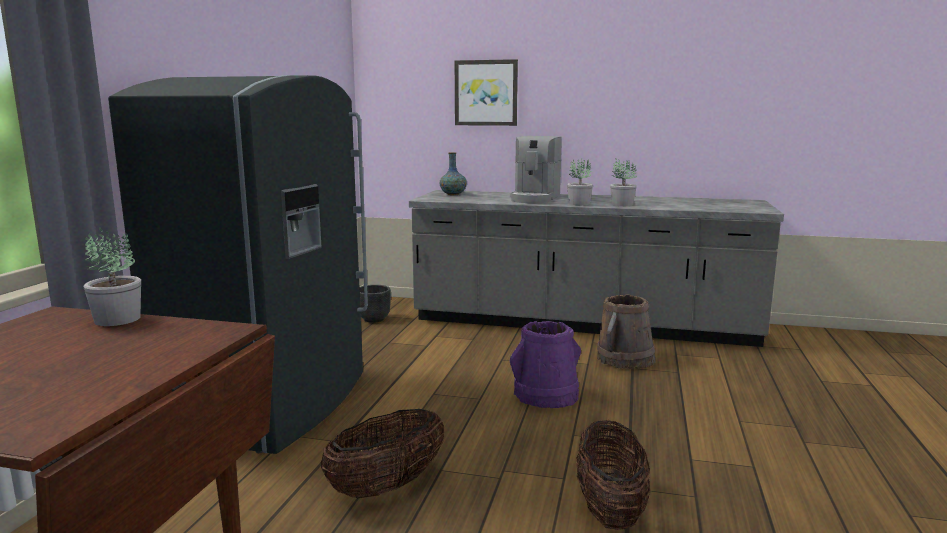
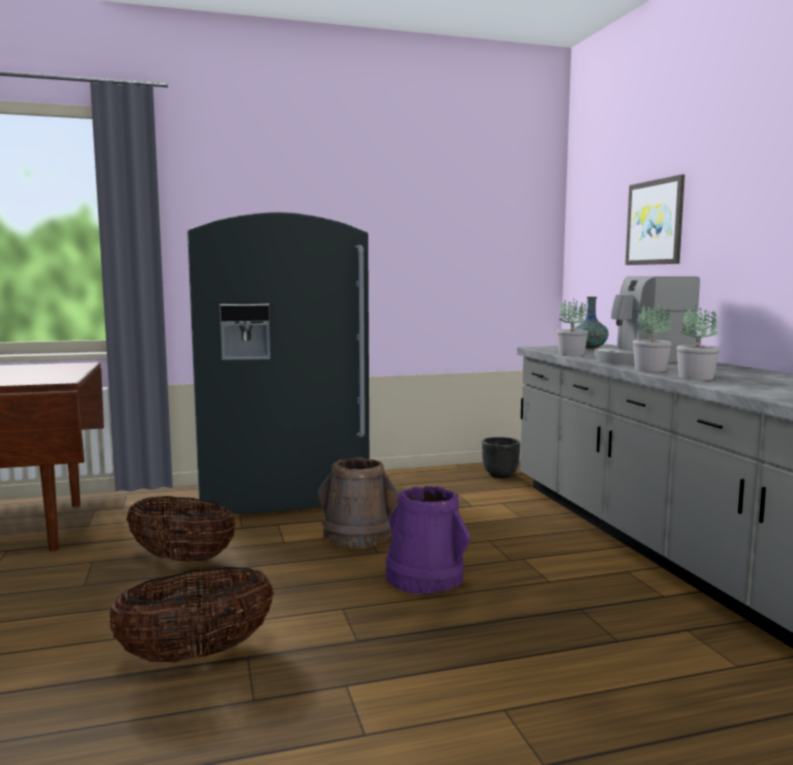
camera: 60 degrees right, 5 degrees down
(116, 319) = (75, 369): potted plant -> potted plant (570, 354)
(625, 359) = (602, 599): brown bucket -> brown bucket (357, 536)

